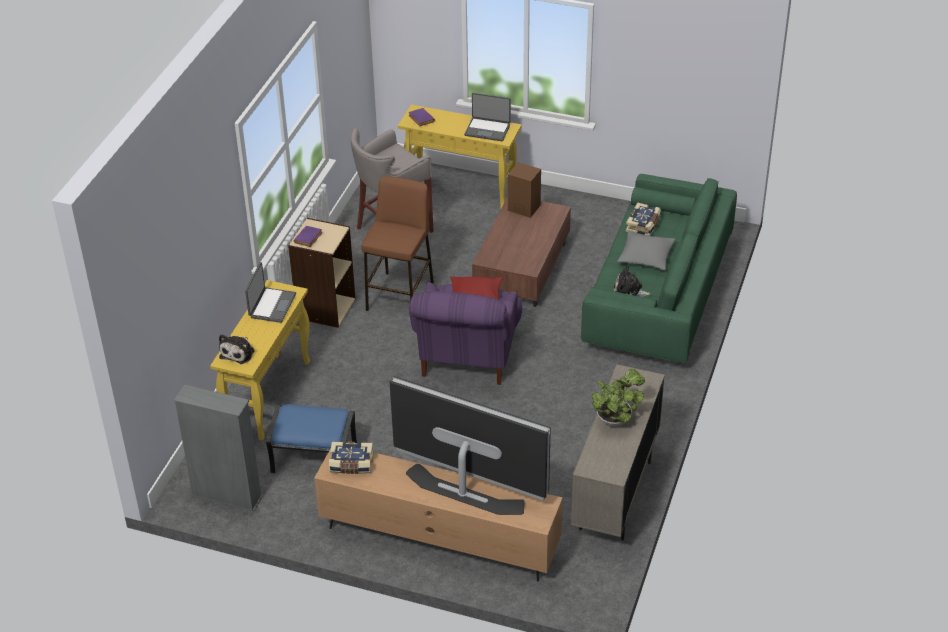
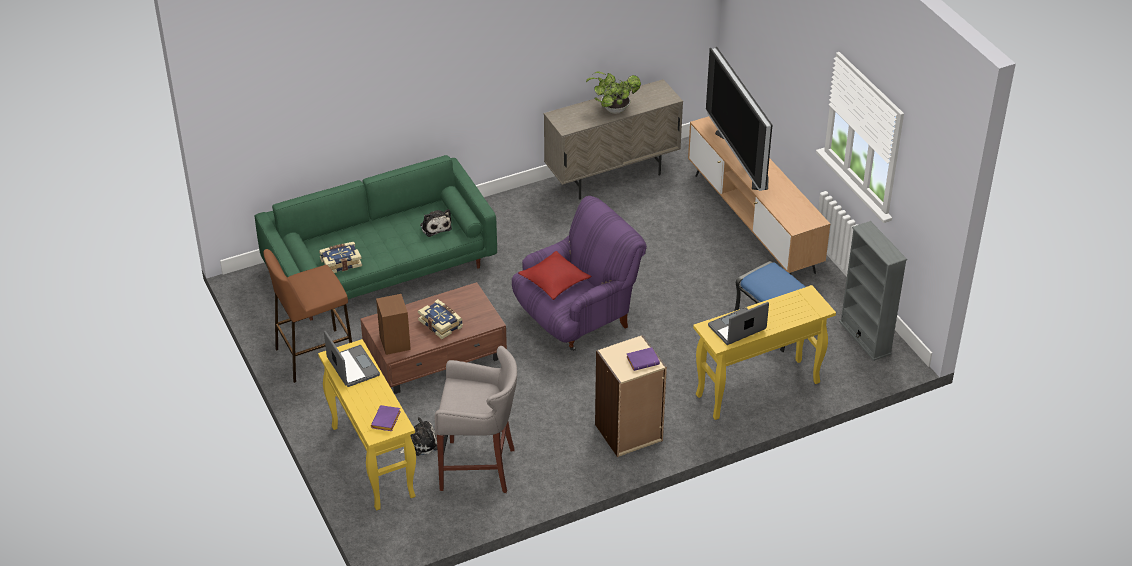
camera: 135 degrees left, 0 degrees up
(238, 352) = (804, 308): plush toy -> plush toy (420, 444)
(351, 464) = (796, 215): book -> book (441, 324)
(400, 295) = (557, 401): brown stool -> brown stool (314, 355)
(646, 256) = (380, 241): grey pillow -> none

